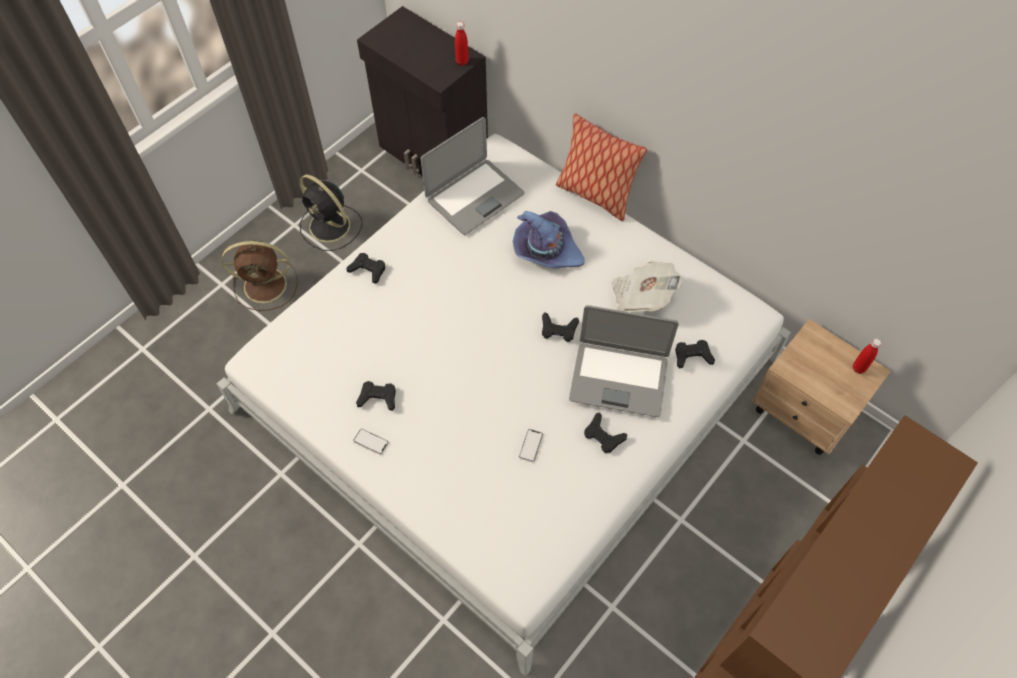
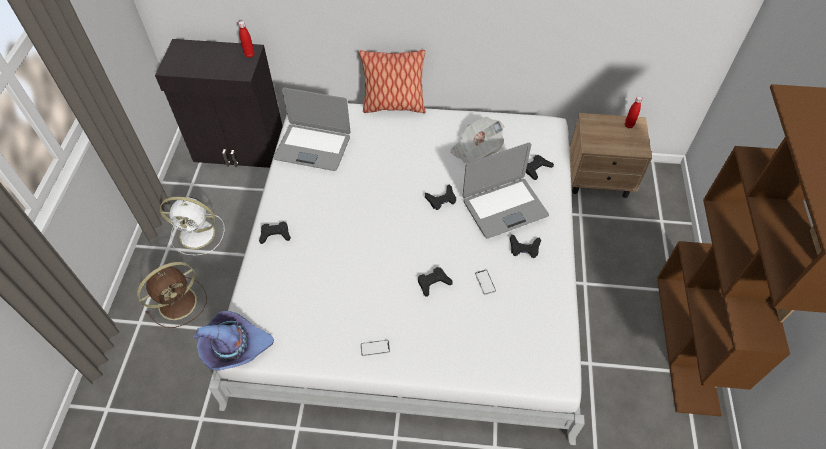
camera: 35 degrees left, 5 degrees down
(331, 227) = (199, 234): black fan -> white fan
(378, 397) = (355, 315): black game controller -> black game controller (433, 283)
(474, 196) = (313, 147): laptop -> laptop turned 90 degrees clockwise
(546, 250) = (391, 155): purple hat -> purple hat (234, 346)

